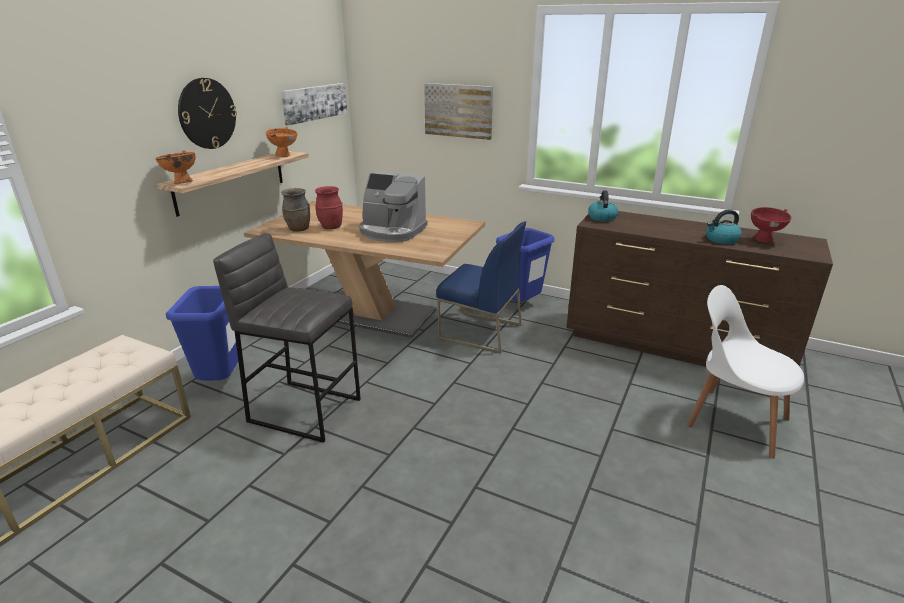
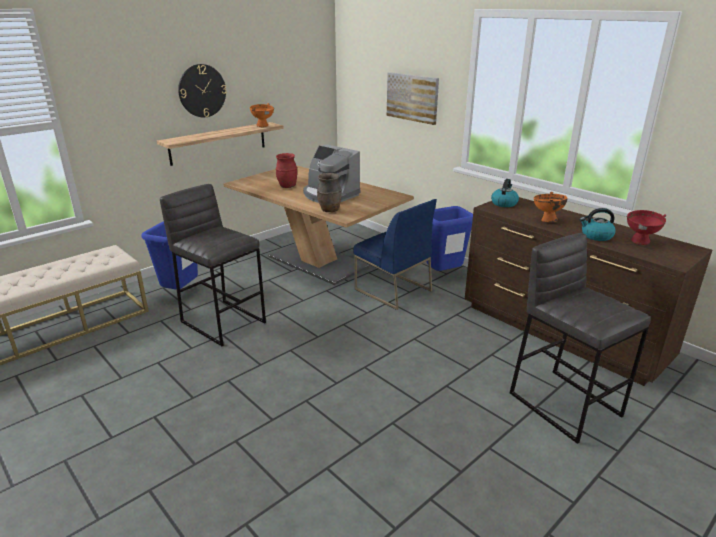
camera: 20 degrees right, 0 degrees up
(181, 183) = (172, 141): orange bowl -> orange bowl (546, 220)
(298, 229) = (263, 185): brown vase -> brown vase (329, 210)
(314, 102) = (301, 84): picture -> none
(733, 420) = (564, 403): white chair -> grey stool

